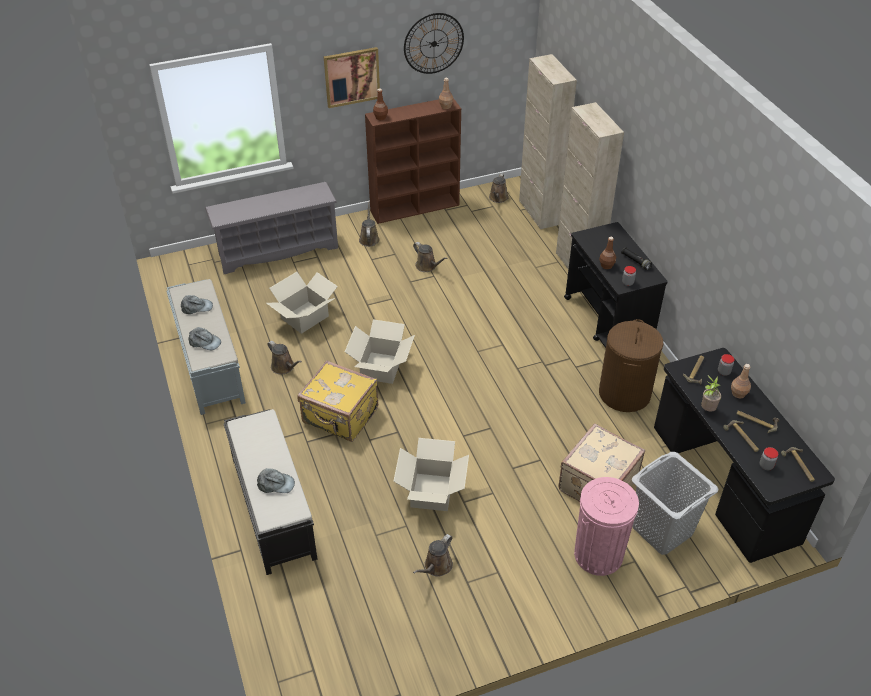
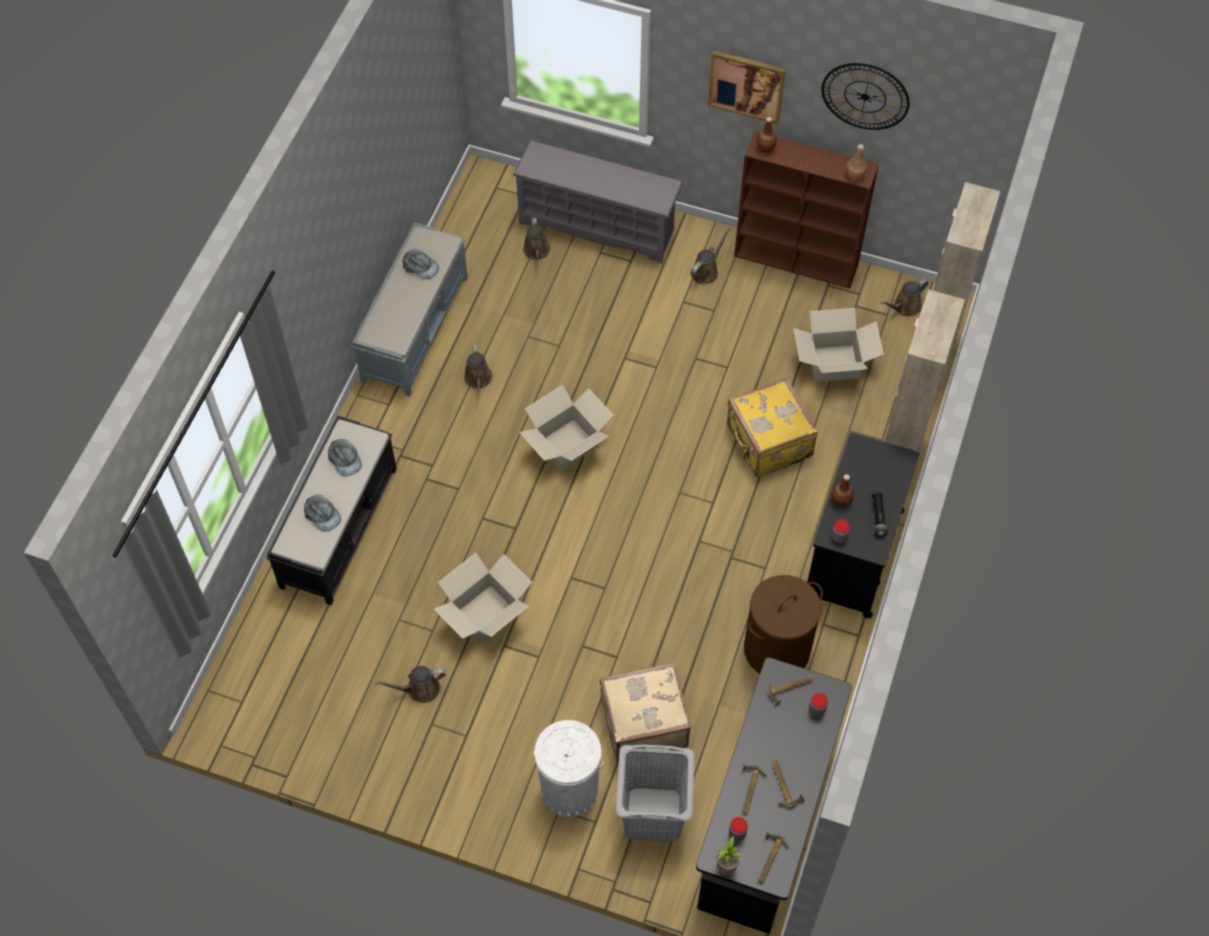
camera: 40 degrees right, 15 degrees up
(204, 342) = (393, 314): grey cap -> grey cap (344, 459)
(305, 317) = (550, 332): cardboard box -> cardboard box (834, 363)
(340, 417) = (479, 473): yellow suitcase -> yellow suitcase (767, 442)
(427, 266) = (732, 350): brown watering can -> brown watering can (536, 251)
(598, 555) = (569, 790): pink trash can -> white trash can
(707, 409) = (750, 735): potted plant -> potted plant (726, 866)
(738, 394) = (802, 743): brown bottle -> none

